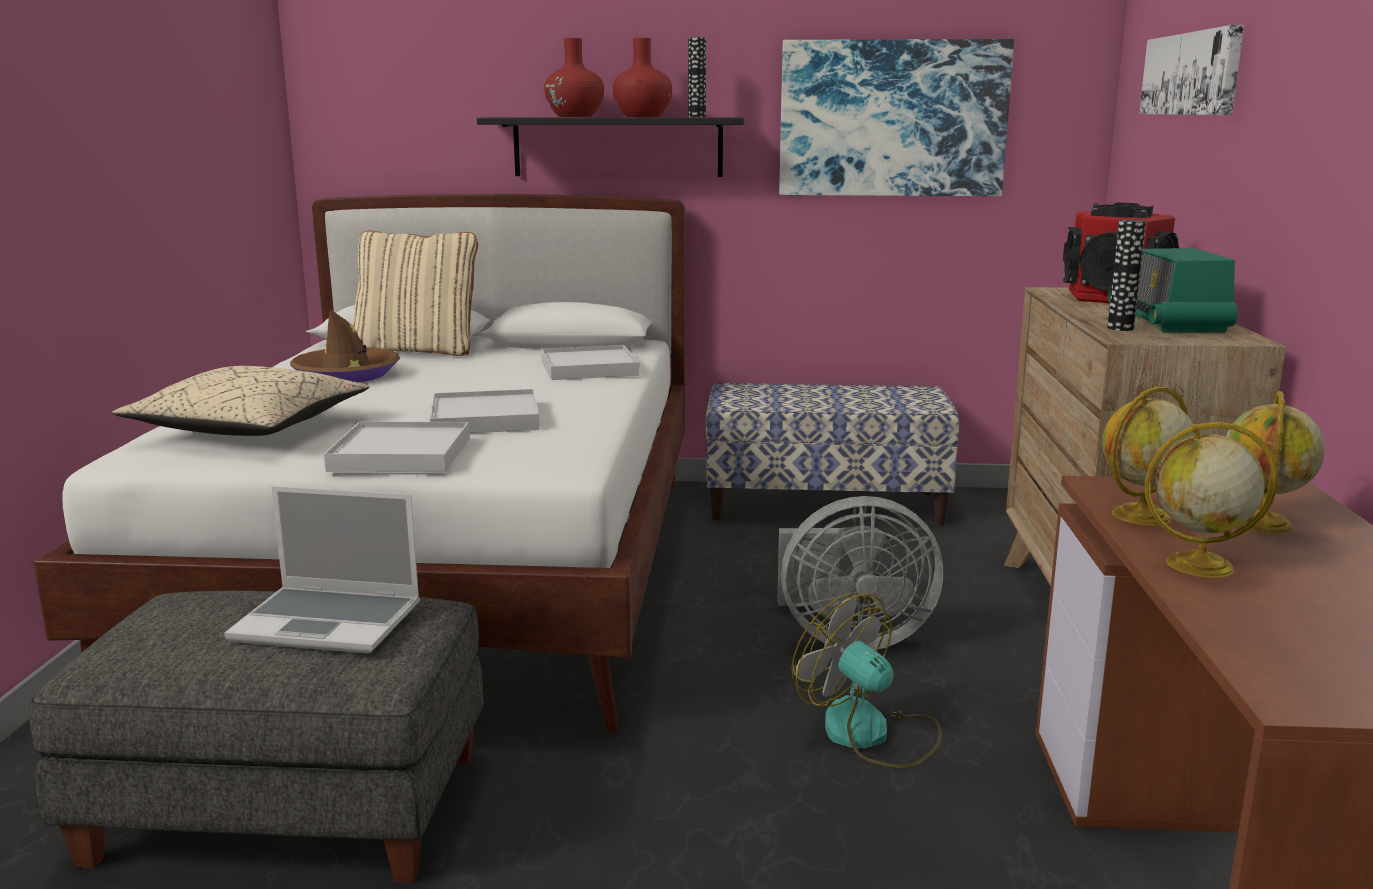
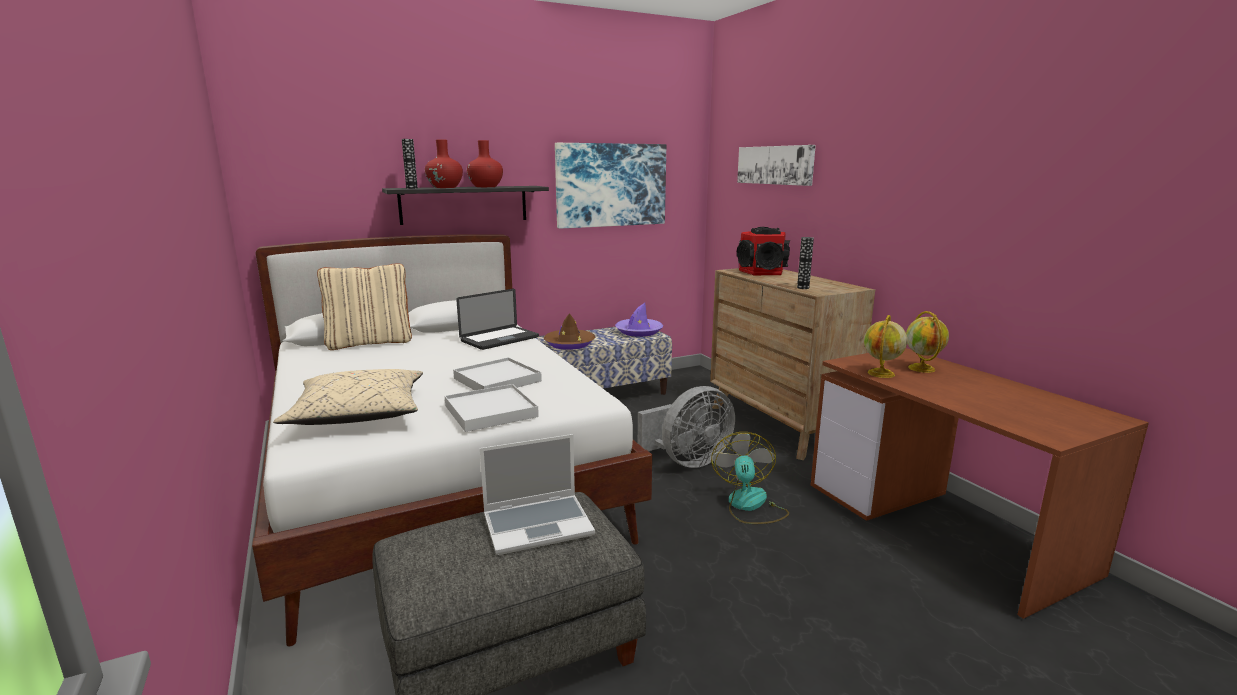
camera: 30 degrees left, 0 degrees up
(346, 375) = (353, 366): brown hat -> brown hat (569, 344)
(589, 368) = (500, 339): white tray -> laptop
(697, 117) = (517, 186): vase -> vase (411, 188)
(870, 734) = (749, 505): fan -> fan turned 75 degrees clockwise
(909, 399) = (639, 332): none -> purple hat
(1168, 321) = (810, 282): radio -> none
(1197, 565) = (935, 391): globe -> none

